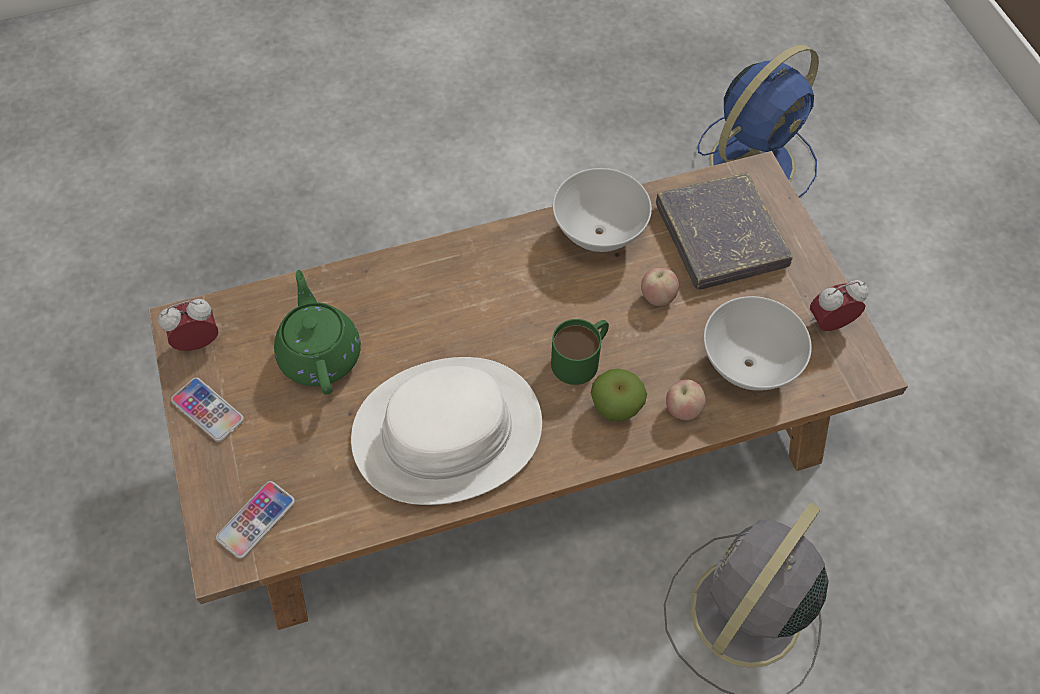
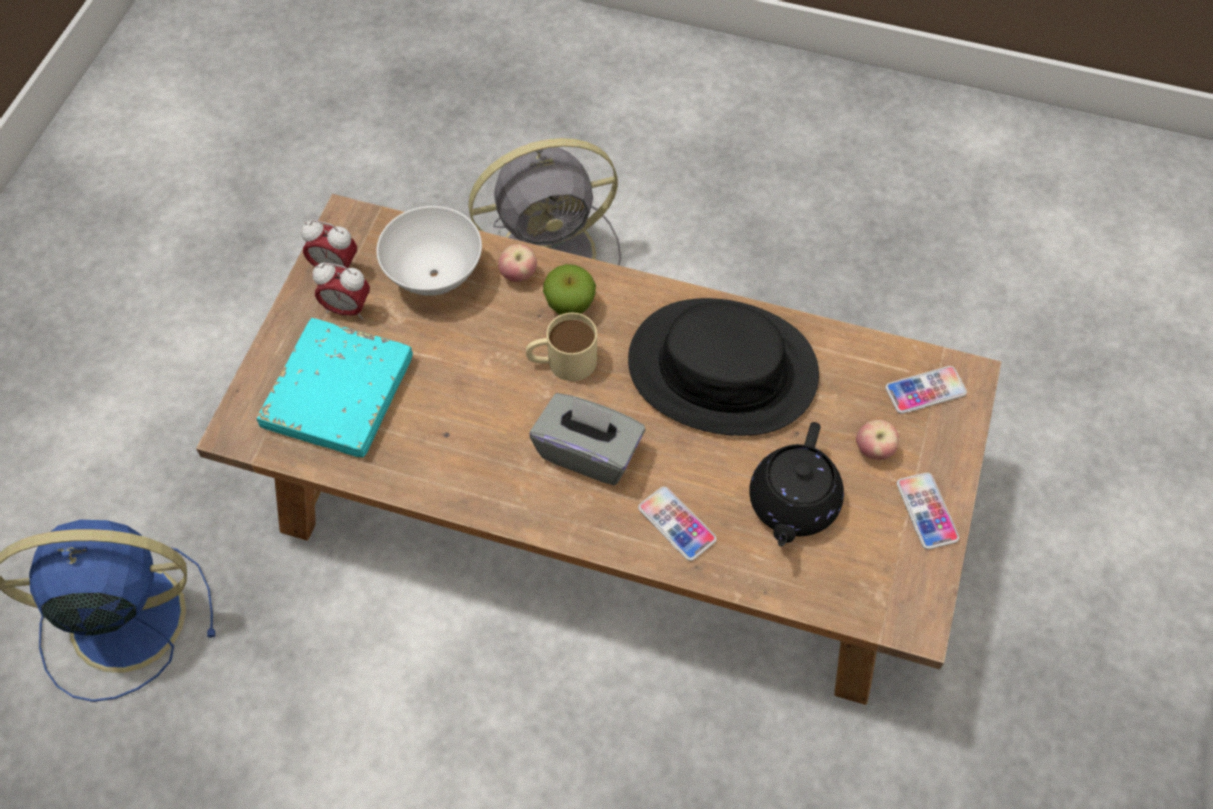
camera: 145 degrees left, 0 degrees up
(199, 342) = (906, 588): alarm clock -> alarm clock (347, 309)
(320, 354) = (792, 504): green teapot -> black teapot
(400, 290) = (676, 524): none -> phone
(447, 432) = (722, 368): white hat -> black hat
(503, 301) = (588, 452): none -> grey tissue box
(582, 358) = (562, 361): green mug -> beige mug
(599, 235) = (444, 463): white bowl -> none
(657, 297) = (450, 372): apple -> apple (873, 450)
(720, 236) = (339, 393): grey book -> turquoise book

